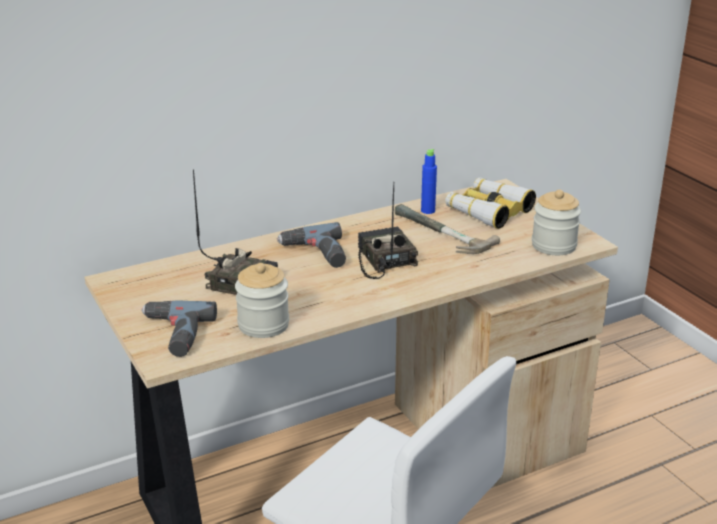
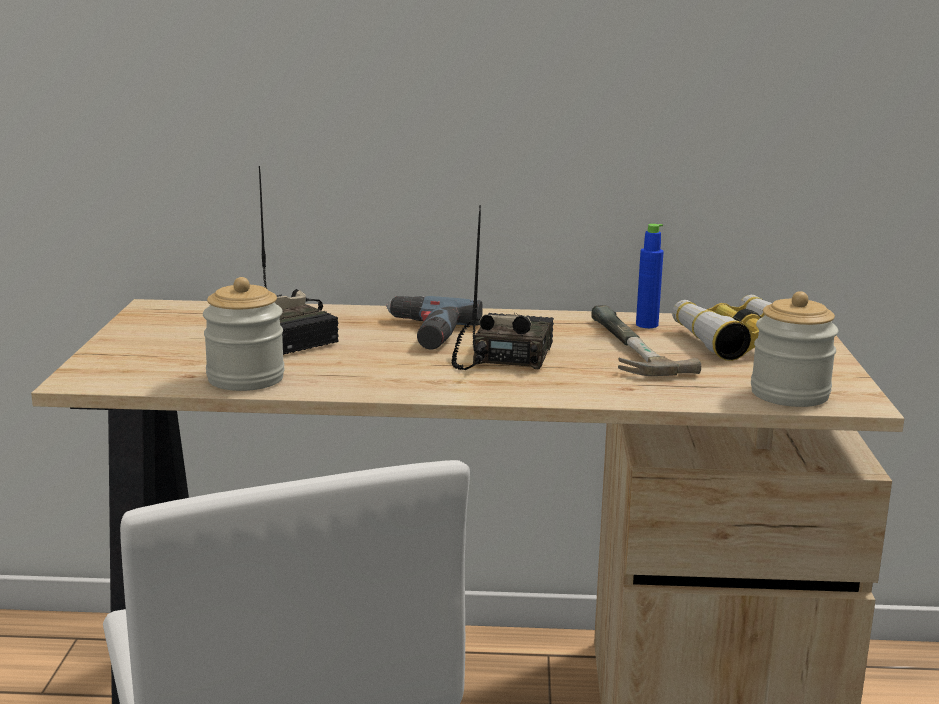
camera: 30 degrees right, 10 degrees down
(173, 335) = (131, 363): power drill -> none

